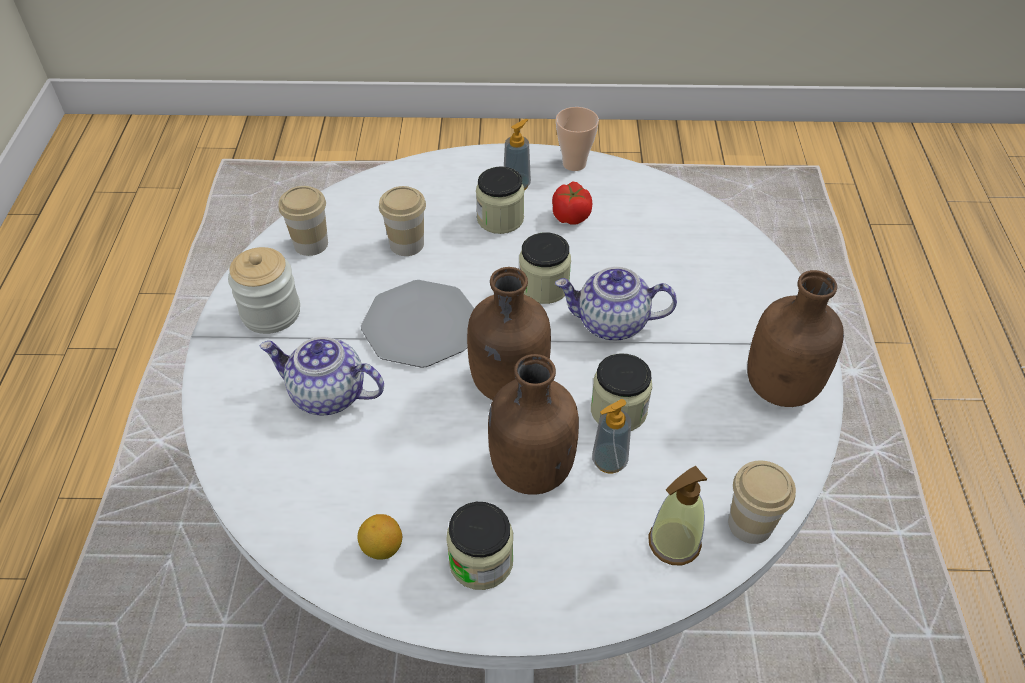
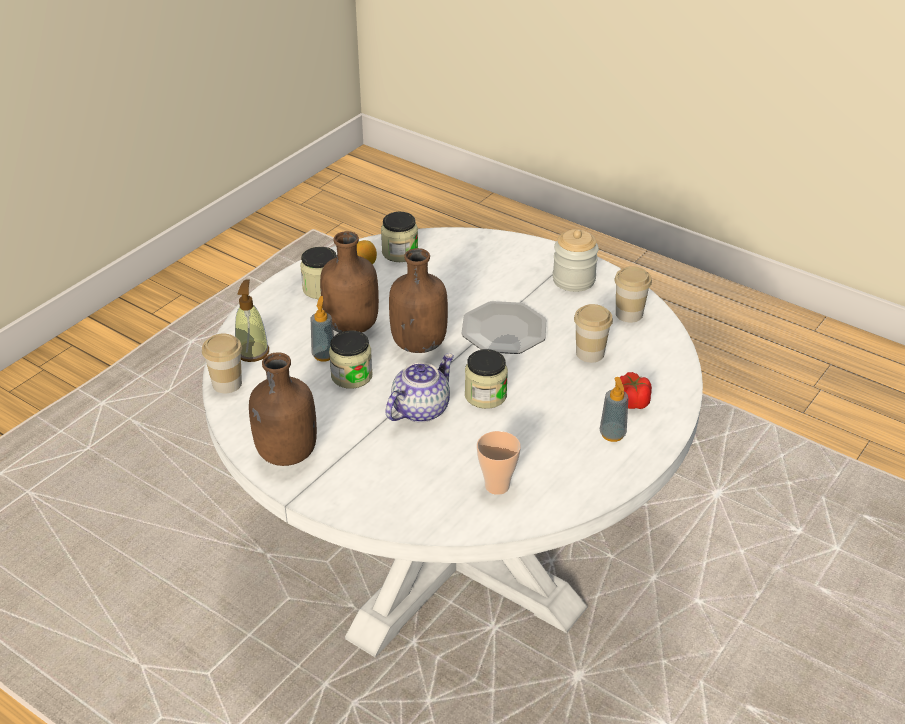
camera: 125 degrees right, 10 degrees down
(327, 395) = (483, 279): teapot -> none
(500, 219) = (578, 407): jar -> jar (400, 252)
(571, 216) = (548, 445): tomato -> tomato (632, 402)
(574, 163) = (613, 481): cup -> cup (497, 486)

